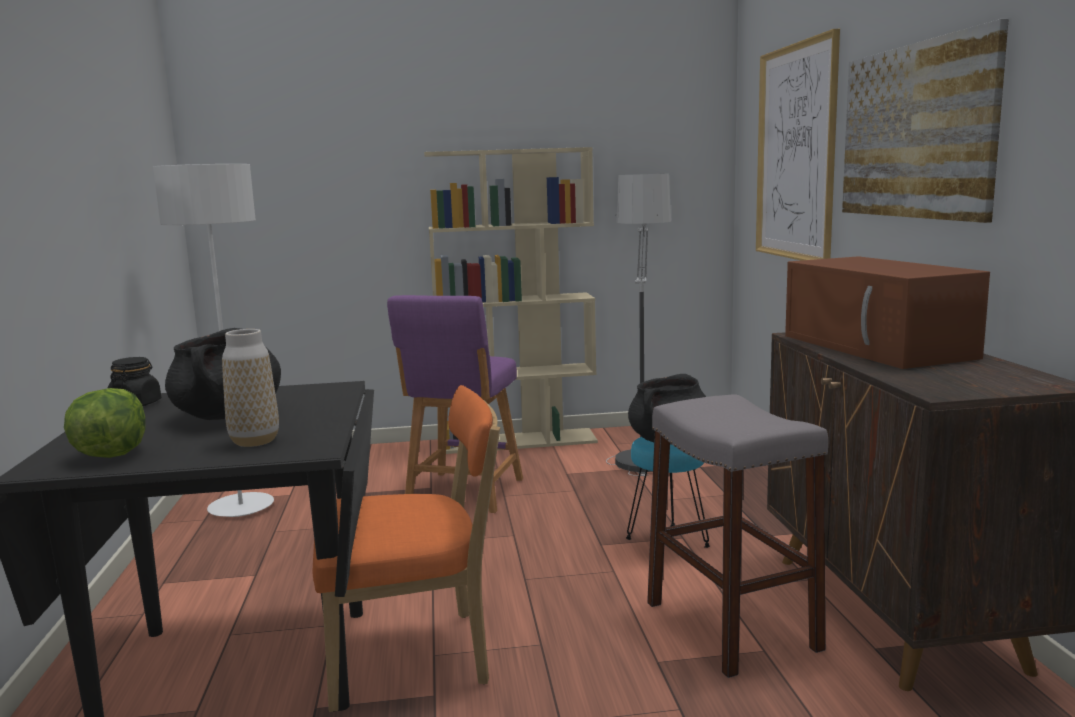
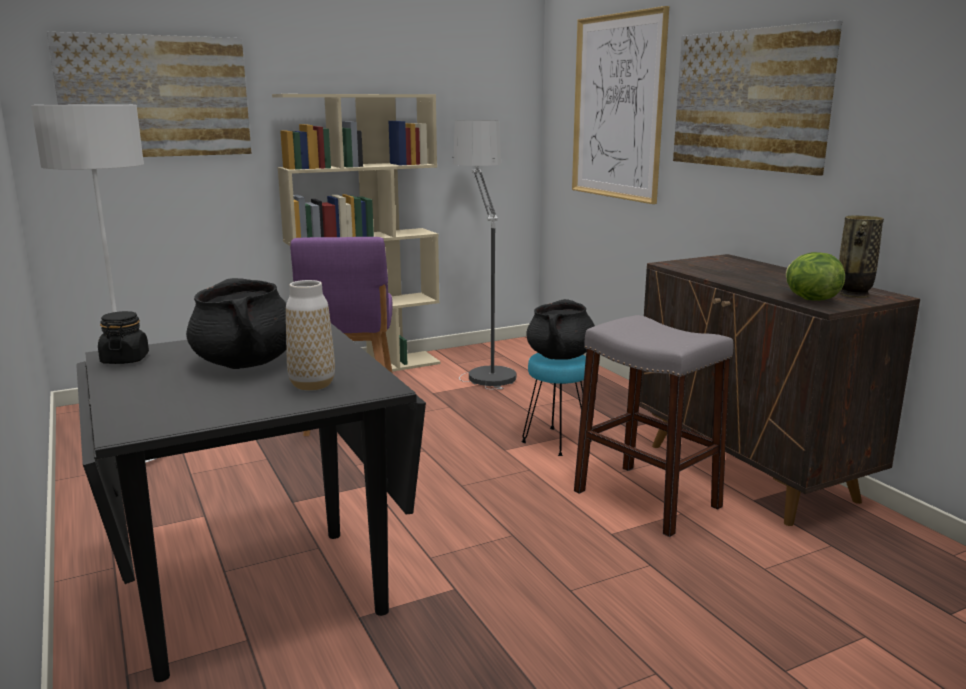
camera: 20 degrees left, 5 degrees up
(110, 454) = (183, 409): lettuce -> lettuce (810, 299)
(312, 159) = (155, 97): none -> picture
(415, 657) = (415, 562): orange chair -> none
(878, 347) = (740, 272): brown microwave -> none
(1001, 381) = (853, 295): none -> vase

